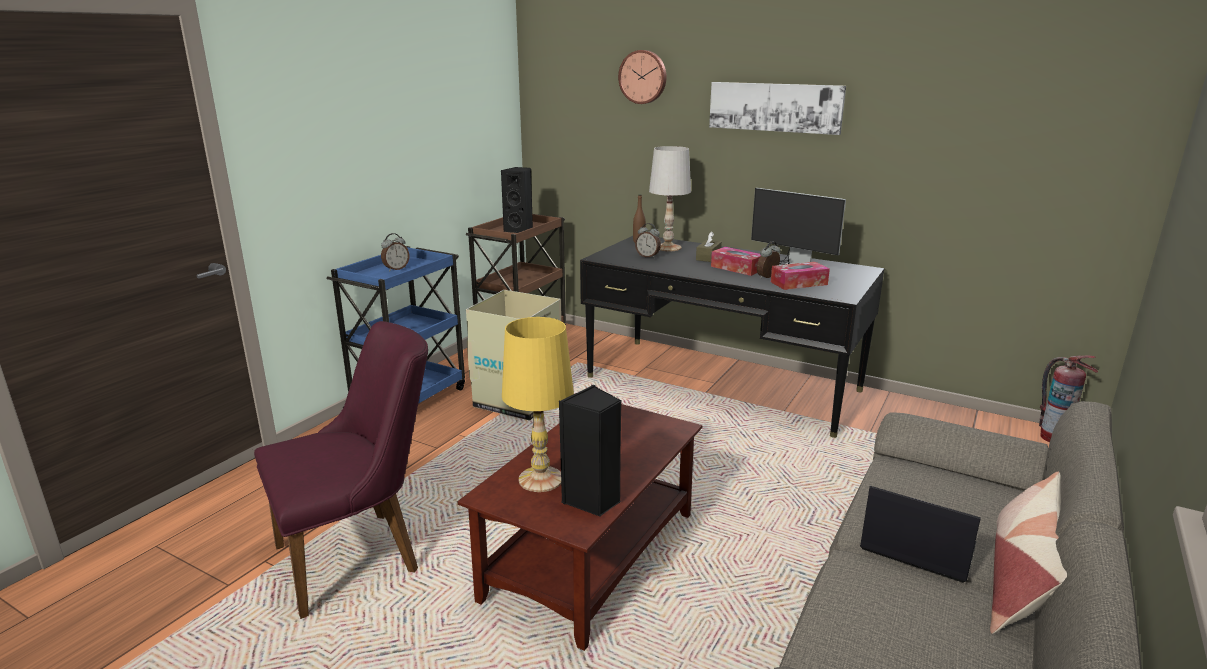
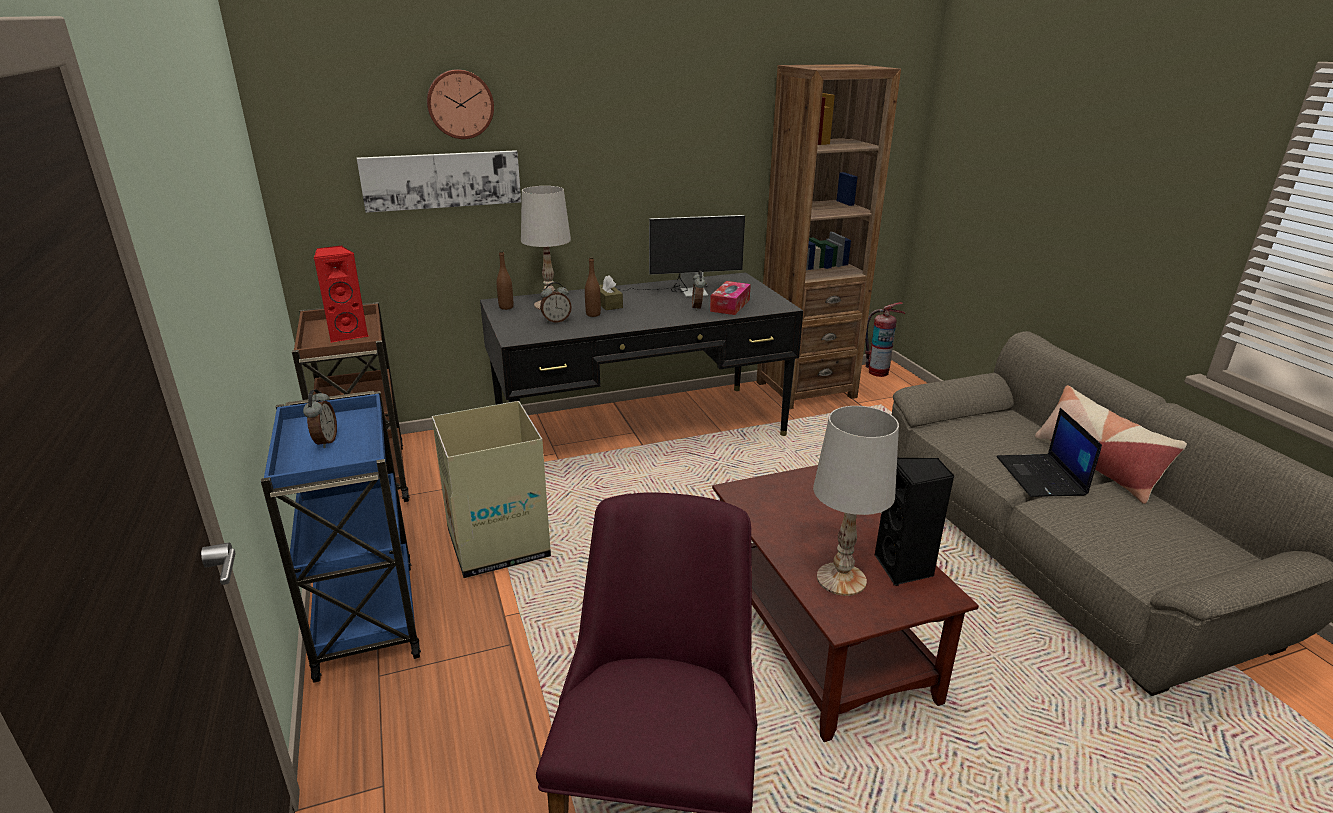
camera: 50 degrees left, 5 degrees up
(520, 230) = (348, 334): black speaker -> red speaker
(541, 479) = (840, 579): yellow table lamp -> white table lamp
(680, 260) = (593, 314): none -> brown bottle
(737, 268) = (656, 307): tissue box -> none
(775, 107) = (626, 129): picture -> picture (442, 180)
(915, 547) = (1042, 477): laptop -> laptop turned 75 degrees counterclockwise
(931, 417) = (805, 389): none -> brown bookcase

